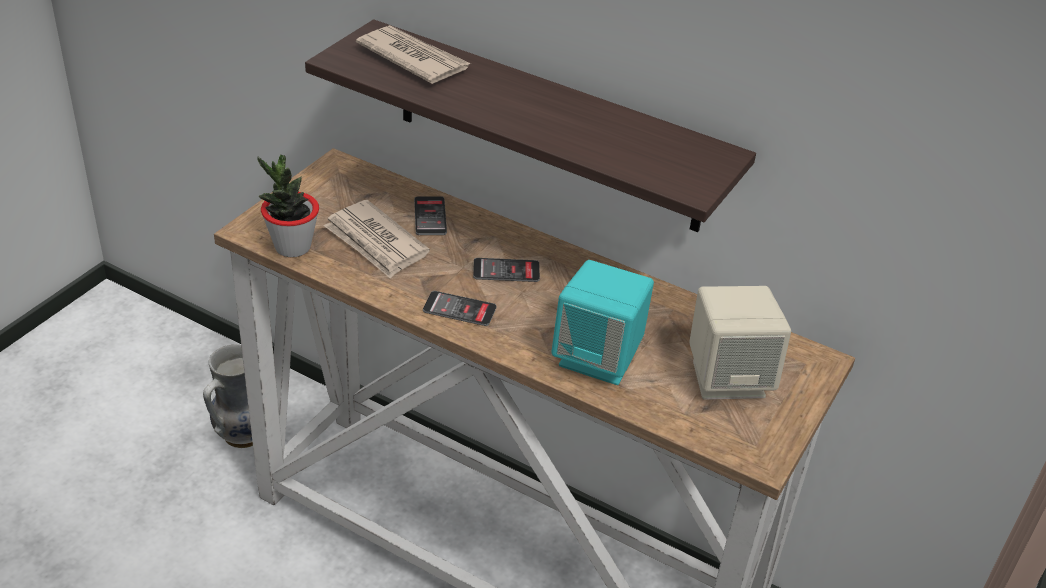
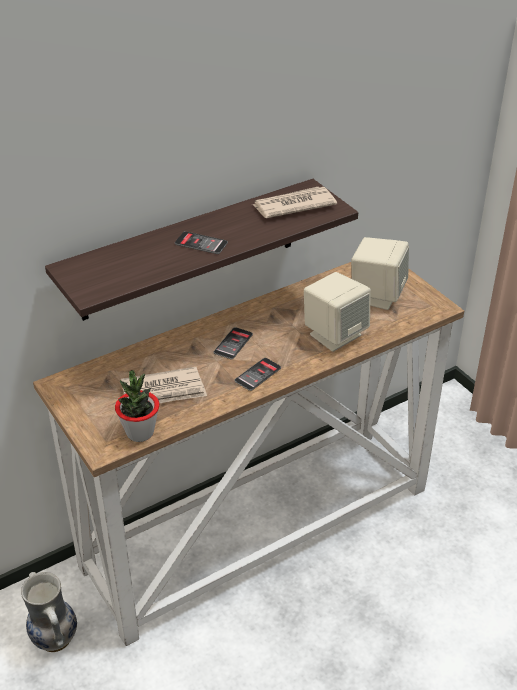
camera: 60 degrees left, 0 degrees up
(413, 58) = (116, 263): newspaper -> newspaper (293, 205)
(430, 216) = (153, 358): phone -> phone (201, 243)
(598, 358) = (335, 334): turquoise speaker -> beige speaker

